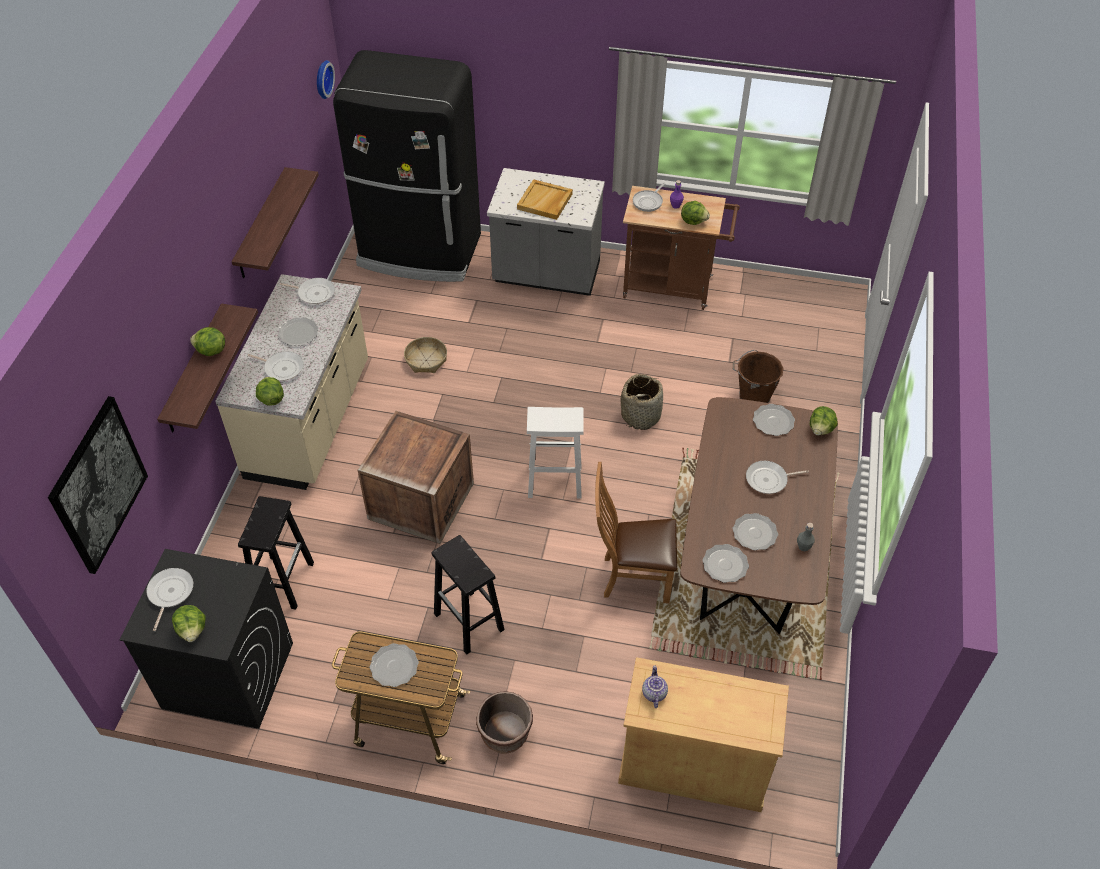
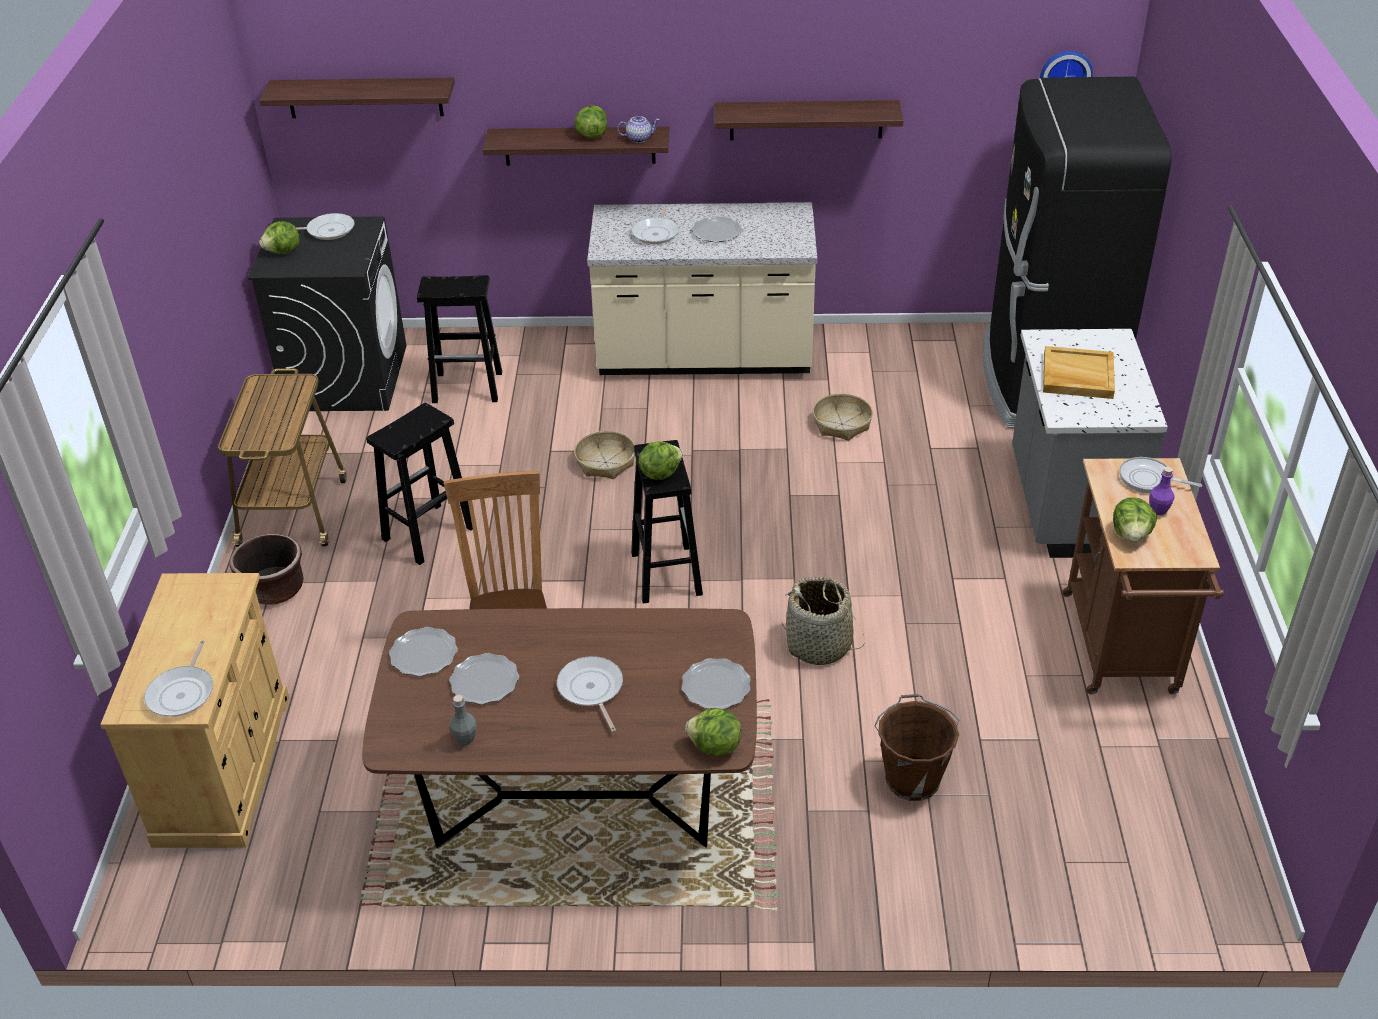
camera: 80 degrees right, 10 degrees down
(98, 485) = (364, 97): picture -> shelf
(271, 399) = (606, 236): lettuce -> lettuce (659, 473)
(314, 293) = (788, 229): frying pan -> frying pan (183, 692)
(394, 666) = (272, 409): plate -> none
(420, 499) = (605, 462): crate -> basket
(553, 481) = (665, 573): white stool -> black stool
(653, 693) = (204, 593): teapot -> teapot (639, 138)

